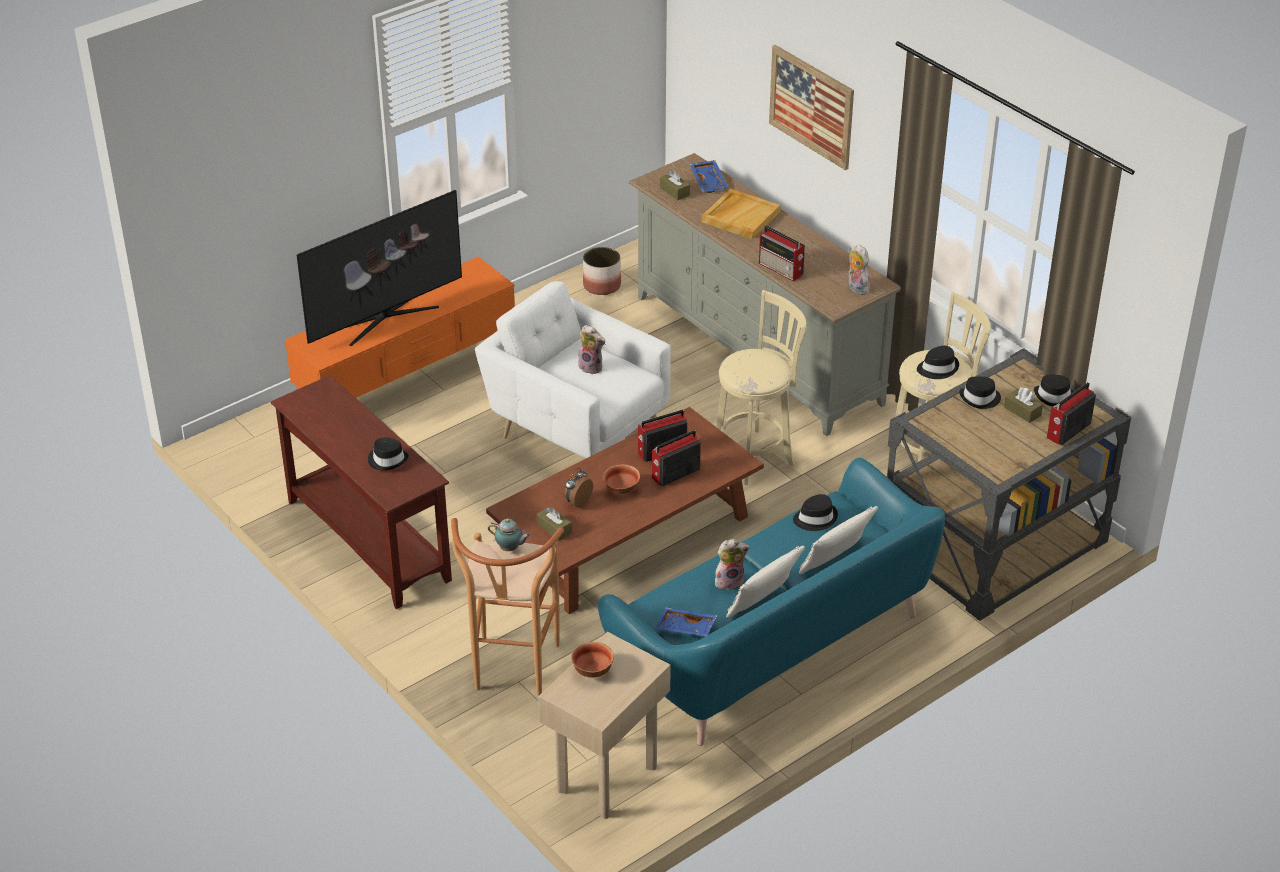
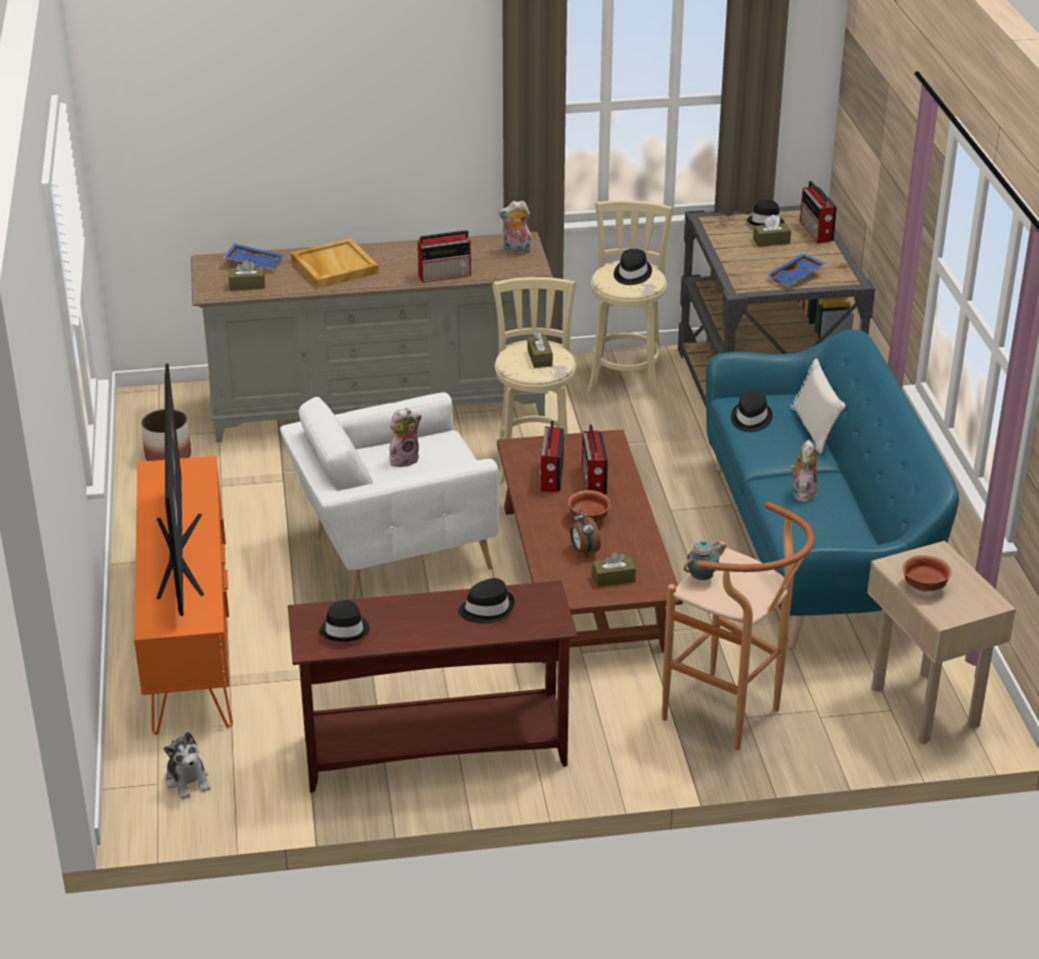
camera: 60 degrees left, 5 degrees down
(265, 447) = (188, 780): none -> plush toy
(685, 628) = (850, 539): blue tray -> blue tray (796, 277)
(755, 369) = (539, 358): none -> brown tissue box
(763, 601) = (843, 485): white pillow -> none
(811, 106) = (345, 116): picture -> none
(980, 398) = (737, 252): black hat -> black hat (345, 629)

